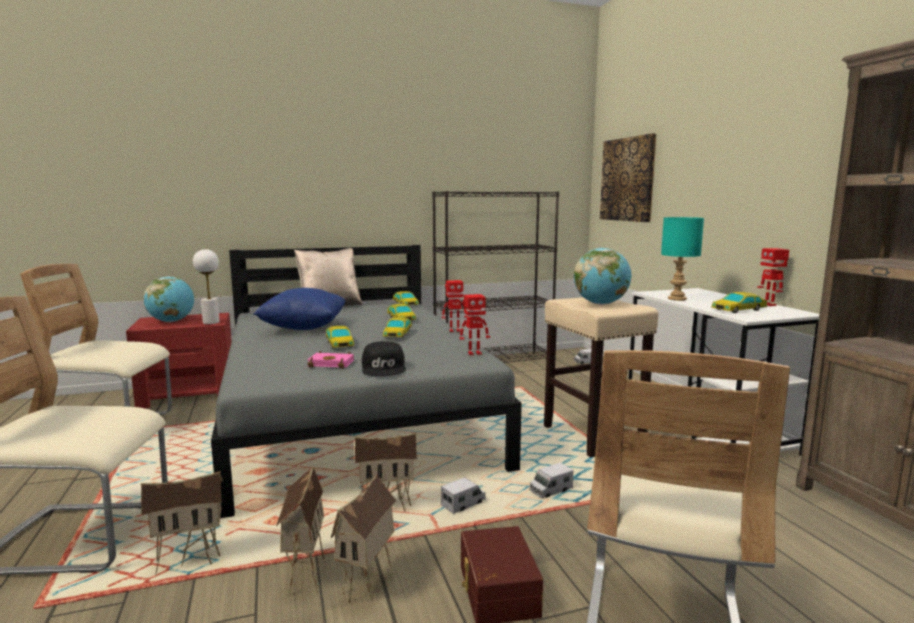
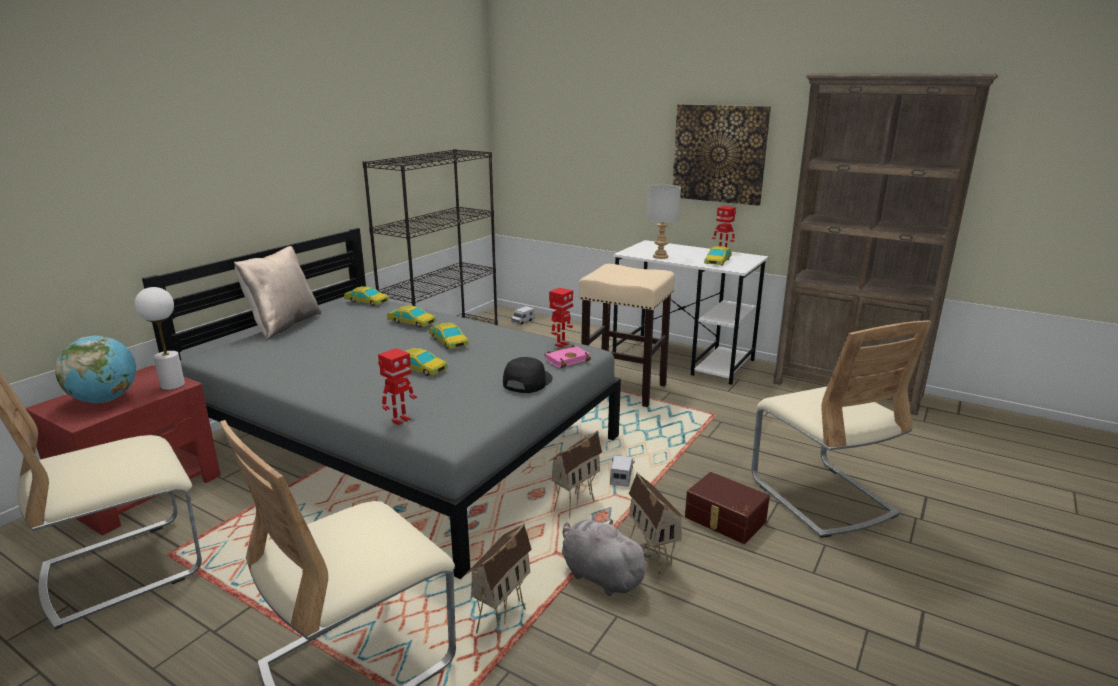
camera: 40 degrees left, 10 degrees up
(303, 572) = (599, 575): toy house -> grey plush toy
(304, 328) = (330, 361): blue pillow -> none
(333, 363) = (469, 391): pink book -> pink book (567, 359)
(384, 368) = (527, 381): black cap -> black cap turned 105 degrees counterclockwise
(454, 330) = (491, 324): toy robot -> toy robot (400, 420)
(550, 490) = (658, 442): toy truck -> none
(600, 304) = (630, 275): globe -> none
(627, 179) = (546, 134): picture -> picture (719, 154)
(677, 299) = (660, 256): turquoise table lamp -> grey table lamp

